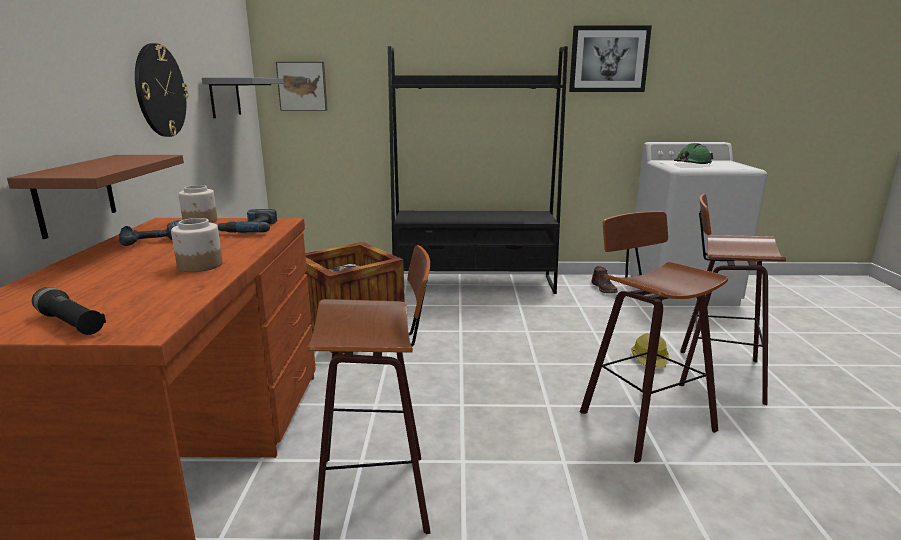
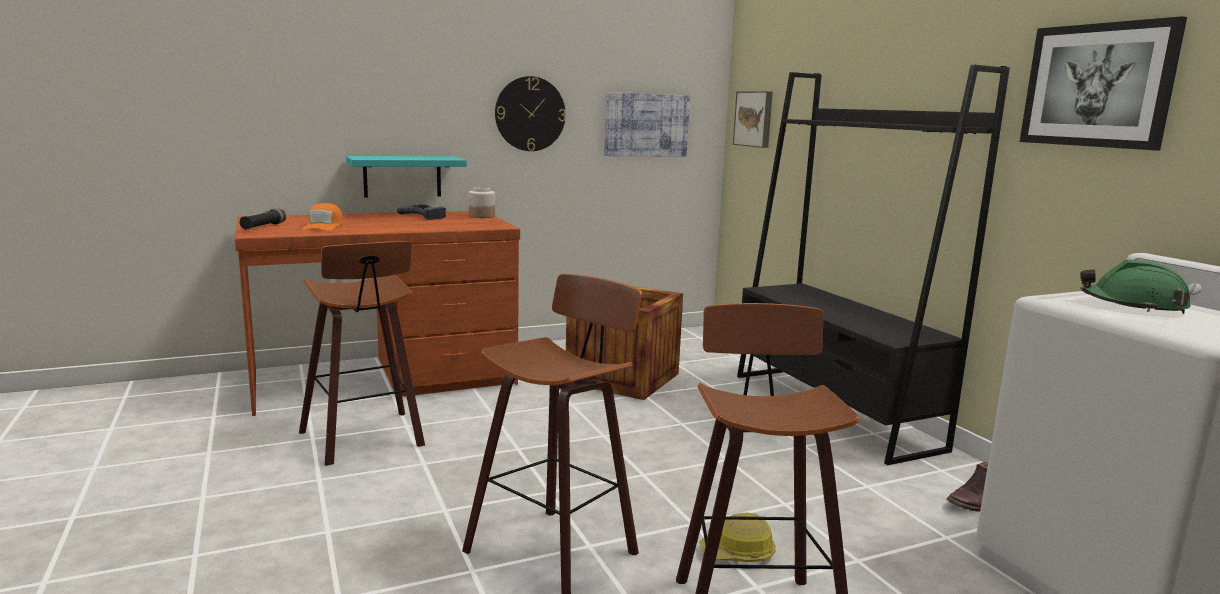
camera: 65 degrees right, 5 degrees down
(75, 194) = (402, 176): brown shelf -> turquoise shelf
(143, 287) = (324, 226): none -> orange cap
(201, 265) = (371, 227): jar -> none
(225, 97) = (646, 125): grey shelf -> picture
(250, 228) = (472, 224): power drill -> none

